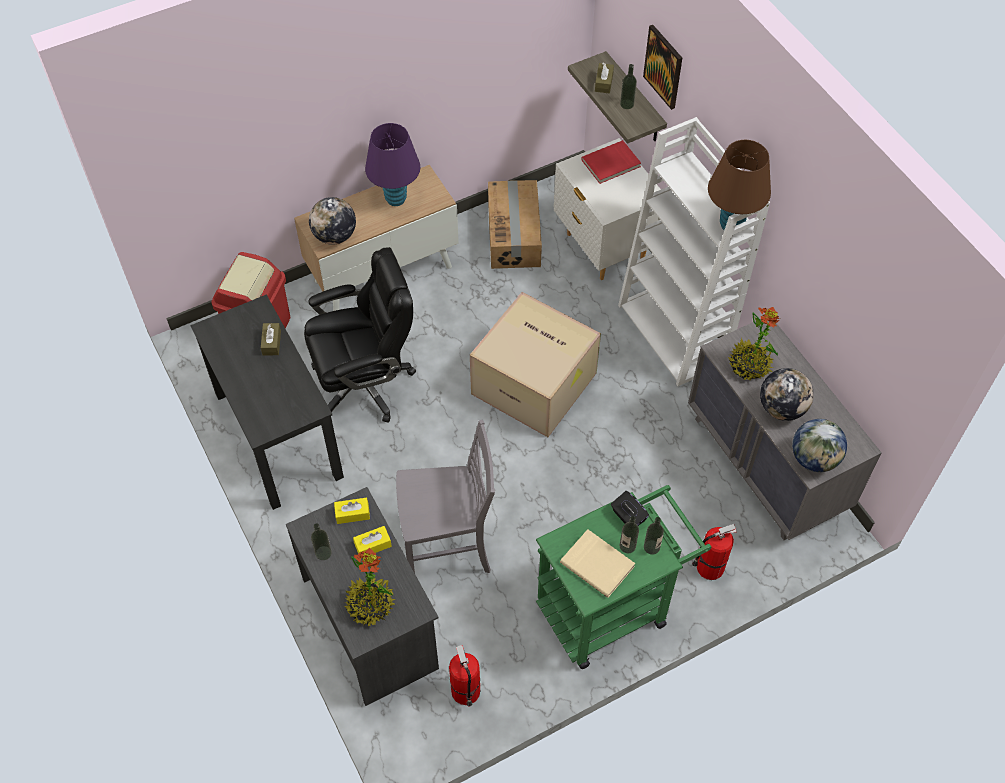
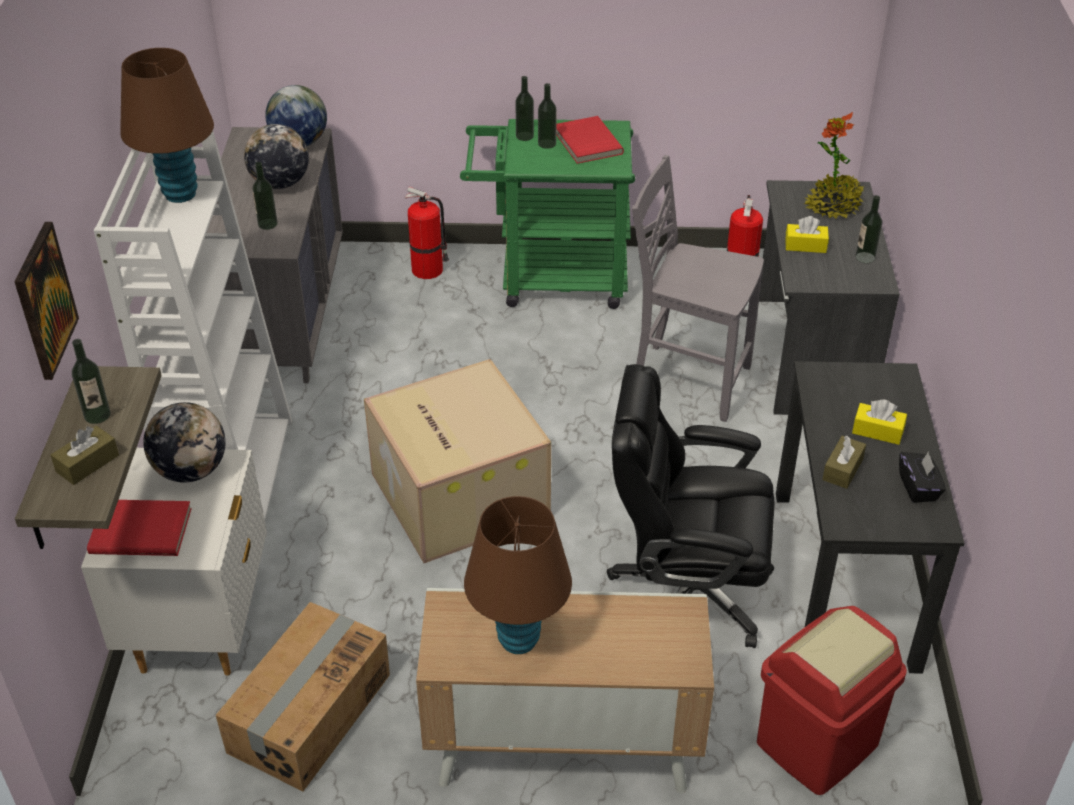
camera: 150 degrees left, 15 degrees down
(334, 236) = (659, 621): globe -> globe (191, 470)
(352, 514) = (815, 275): yellow tissue box -> yellow tissue box (877, 431)
(395, 199) = (518, 640): purple table lamp -> brown table lamp
(598, 563) = (586, 143): beige book -> red book
(628, 516) = (526, 160): black tissue box -> black tissue box (918, 488)
(749, 366) = (267, 224): potted plant -> bottle

